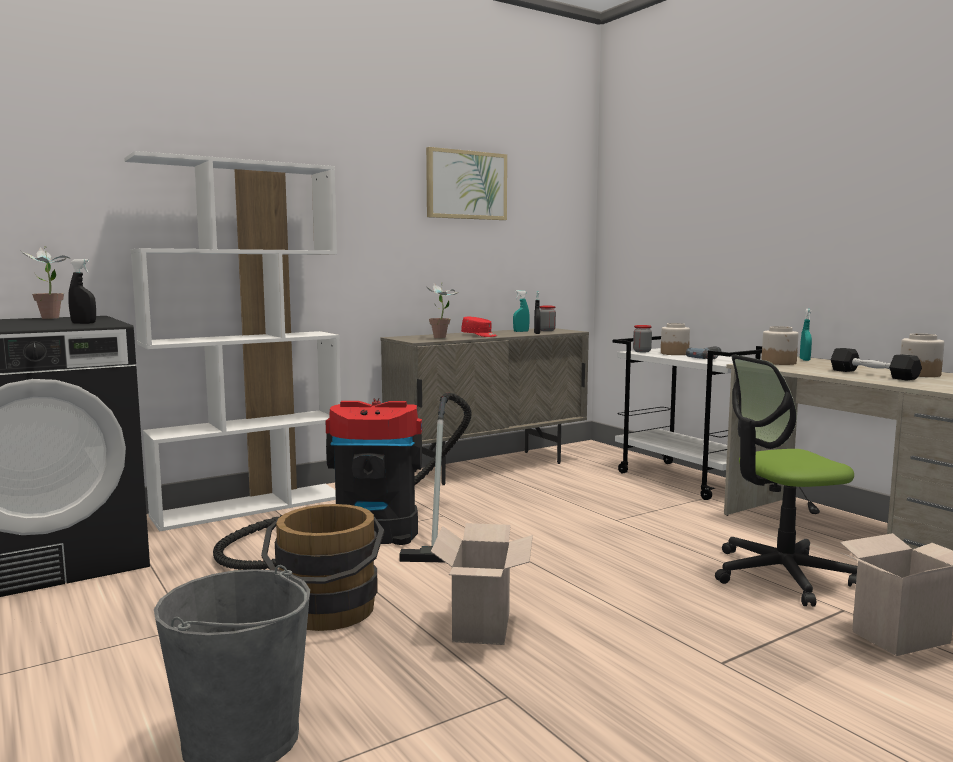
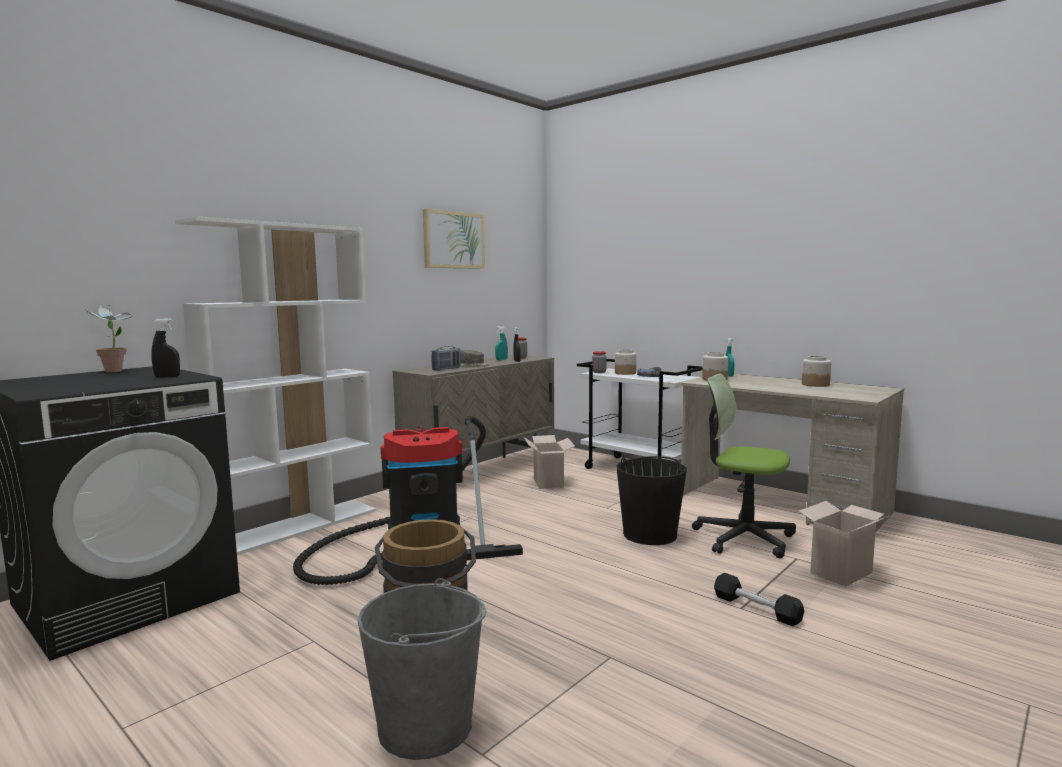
camera: 15 degrees left, 0 degrees up
(441, 338) = (446, 369): potted plant -> radio
(479, 335) = (473, 365): red cap -> grey cap
(483, 627) = (560, 606): cardboard box -> cardboard box (549, 483)
(653, 557) = (650, 534): none -> black bucket
(780, 575) = (743, 538): office chair -> office chair turned 60 degrees clockwise
(872, 374) = (787, 386): black dumbbell -> black dumbbell (756, 609)

